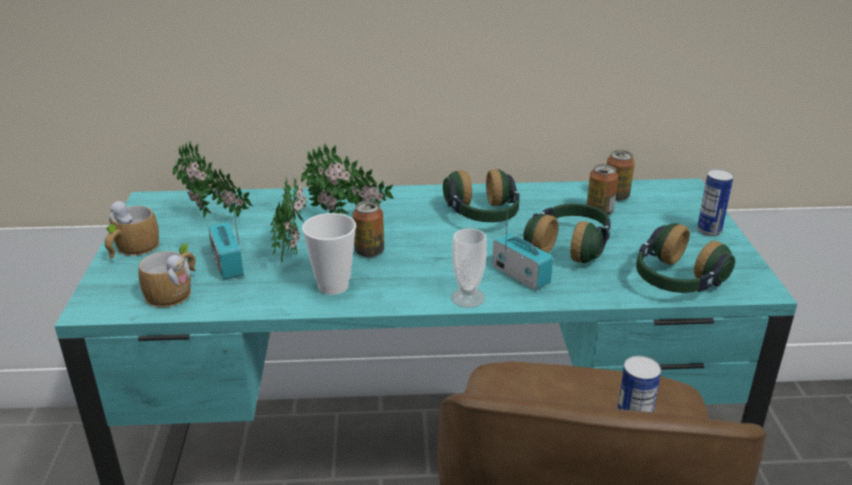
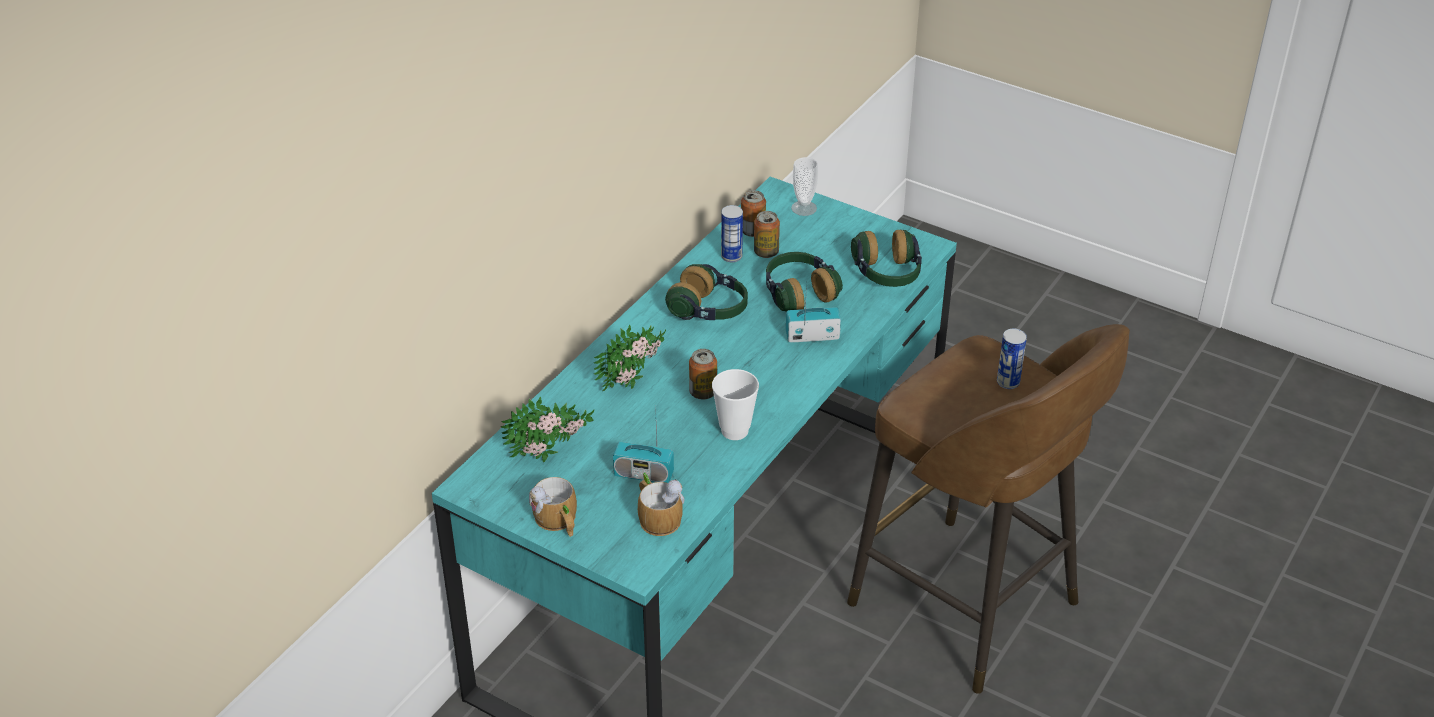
camera: 55 degrees left, 10 degrees up
(290, 249) = (655, 432): potted plant -> none
(468, 297) = (815, 374): cup -> cup (804, 208)
(709, 231) = (844, 221): can -> can (731, 256)

